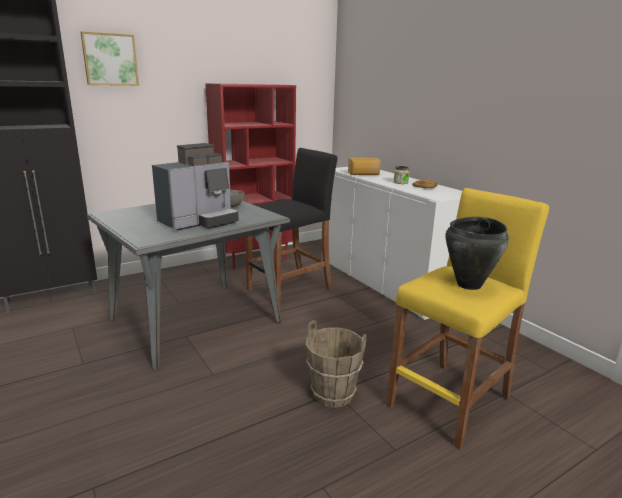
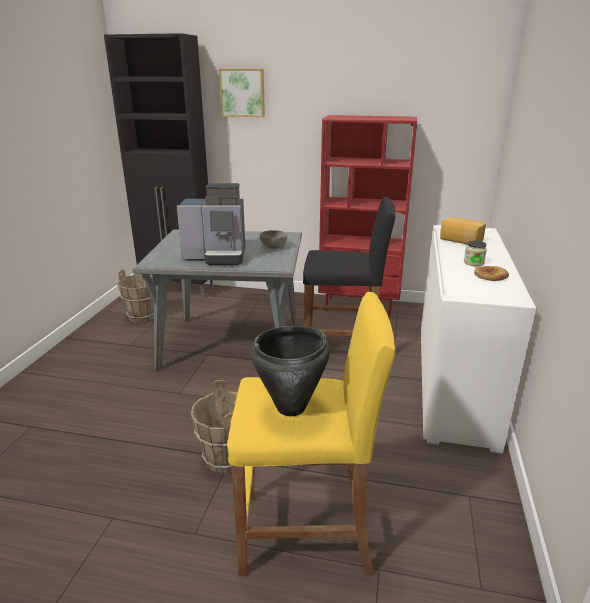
camera: 45 degrees right, 5 degrees up
(50, 335) = (143, 317): none -> brown bucket

